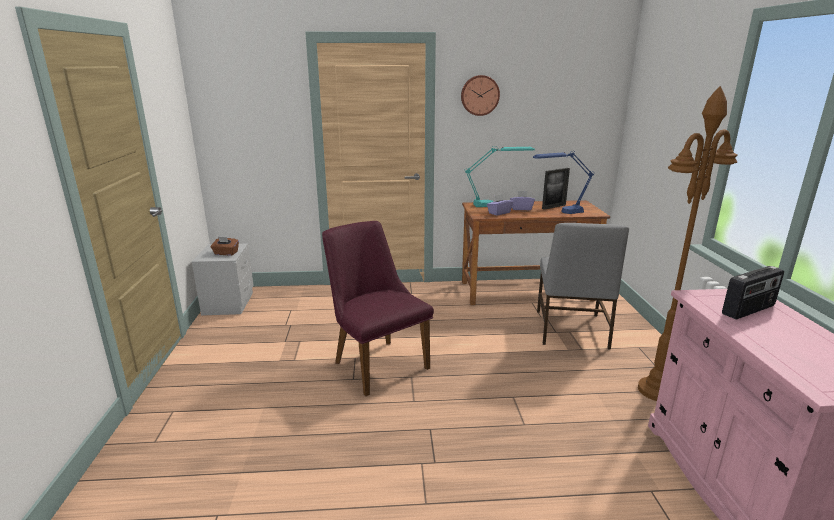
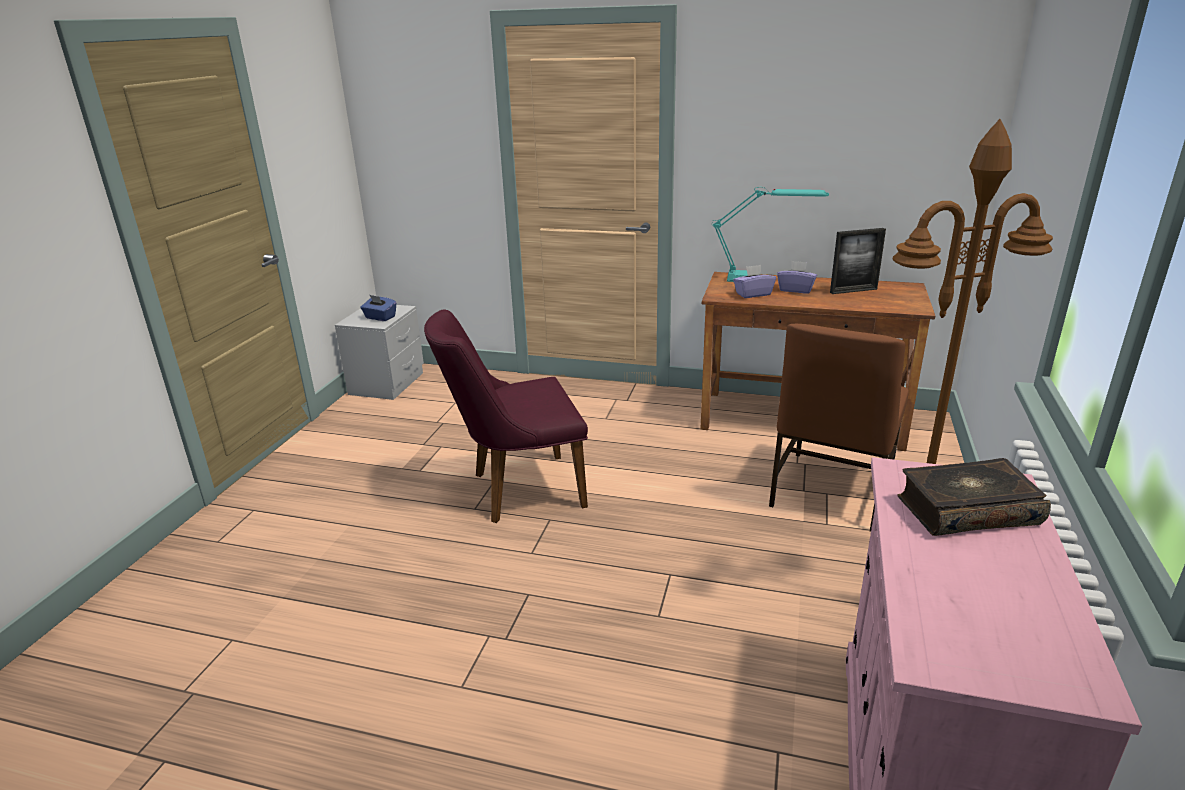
camera: 20 degrees right, 5 degrees up
(226, 253) = (380, 318): brown tissue box -> blue tissue box
(375, 361) = (516, 490): purple chair -> purple chair turned 90 degrees counterclockwise
(479, 95) = (745, 104): wall clock -> none
(559, 213) = (852, 302): blue table lamp -> none
(570, 330) = (830, 491): grey chair -> brown chair
(749, 310) = (966, 510): radio -> book

